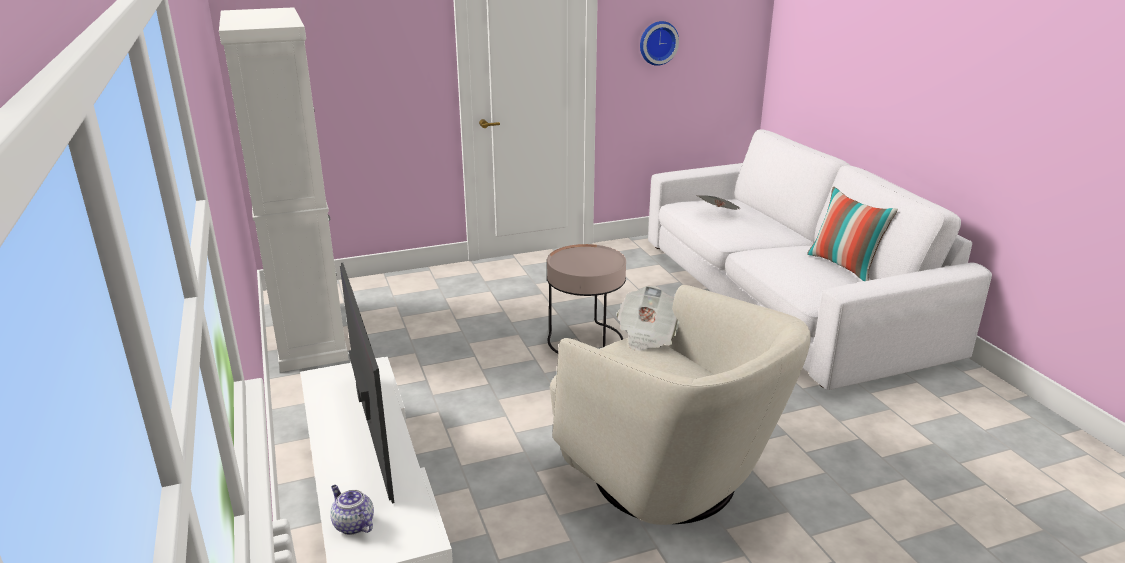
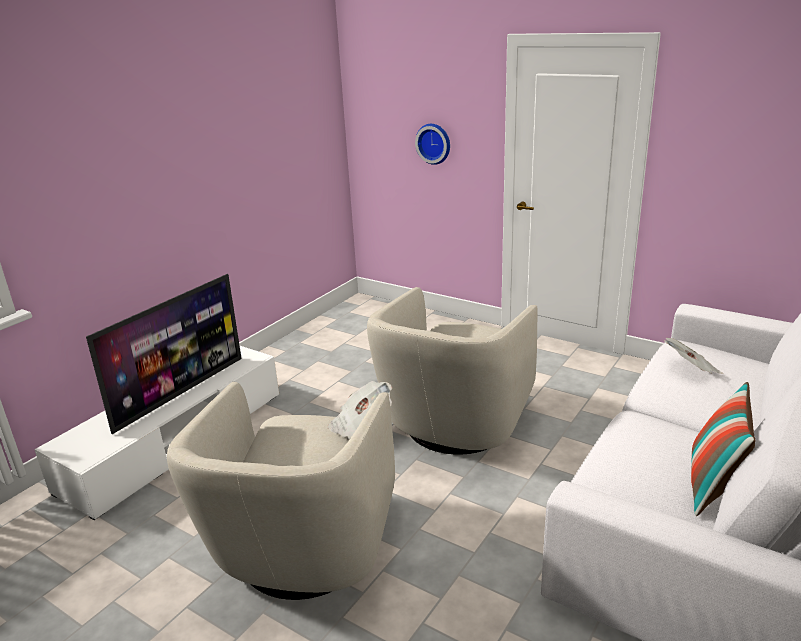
camera: 55 degrees right, 0 degrees up
(309, 335) = (328, 330): white cabinet -> none
(353, 524) = (86, 432): teapot -> none
(585, 341) = (455, 425): pink side table -> beige armchair
(657, 42) = (726, 156): wall clock -> wall clock (434, 143)

